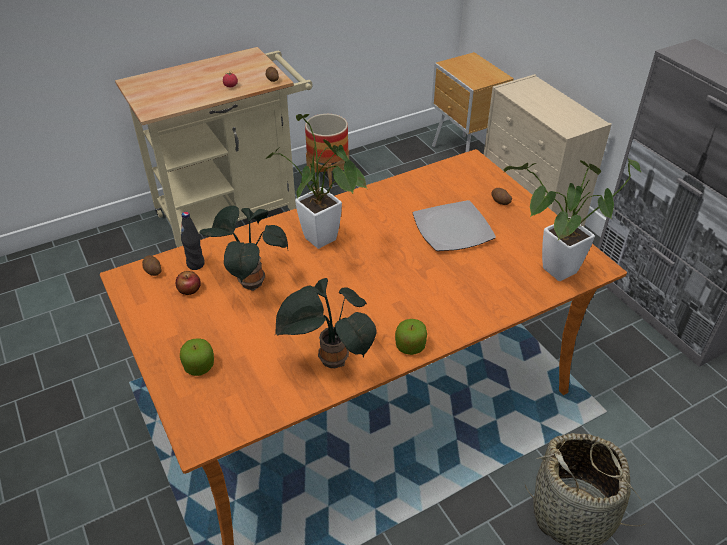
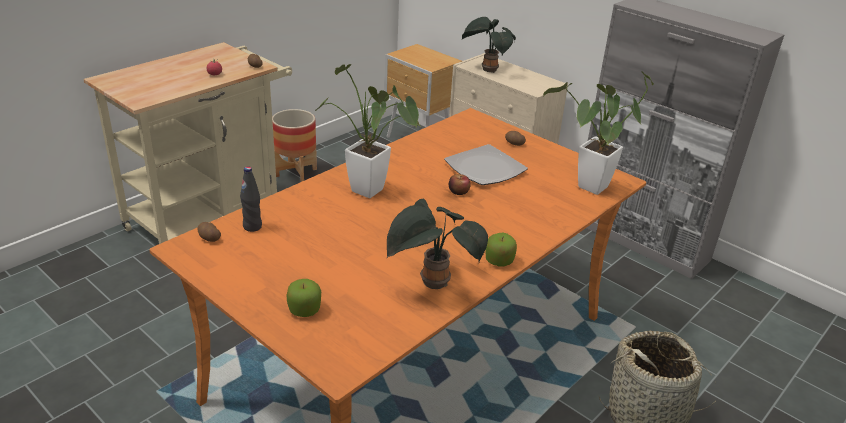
camera: 20 degrees left, 10 degrees down
(189, 289) = (257, 248): apple -> apple (458, 191)
(249, 281) = (316, 233): potted plant -> potted plant (487, 70)

